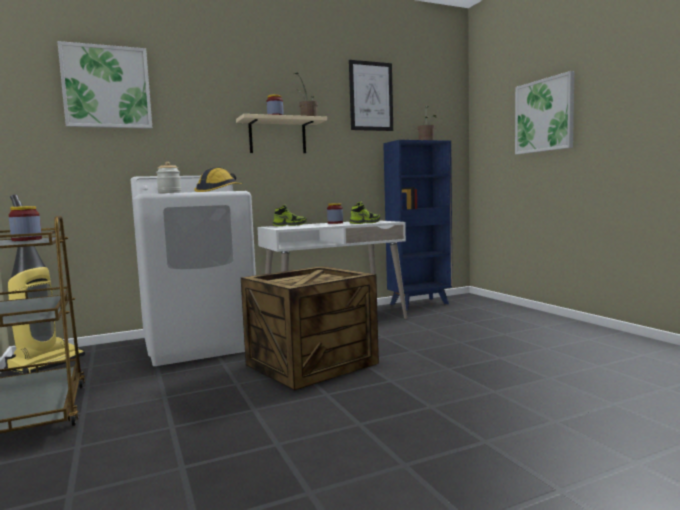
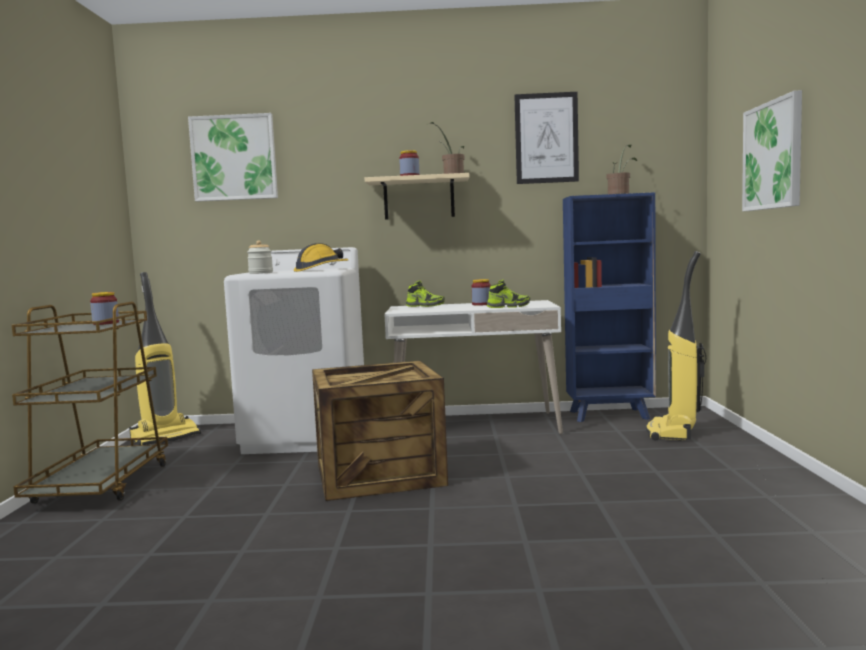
camera: 25 degrees right, 0 degrees up
(476, 310) = (673, 432): none -> vacuum cleaner

